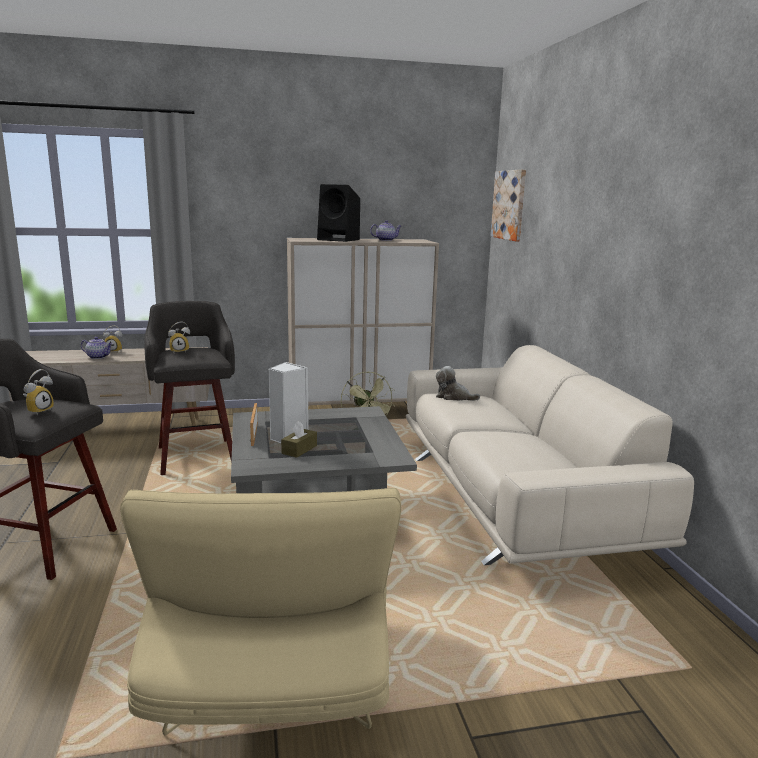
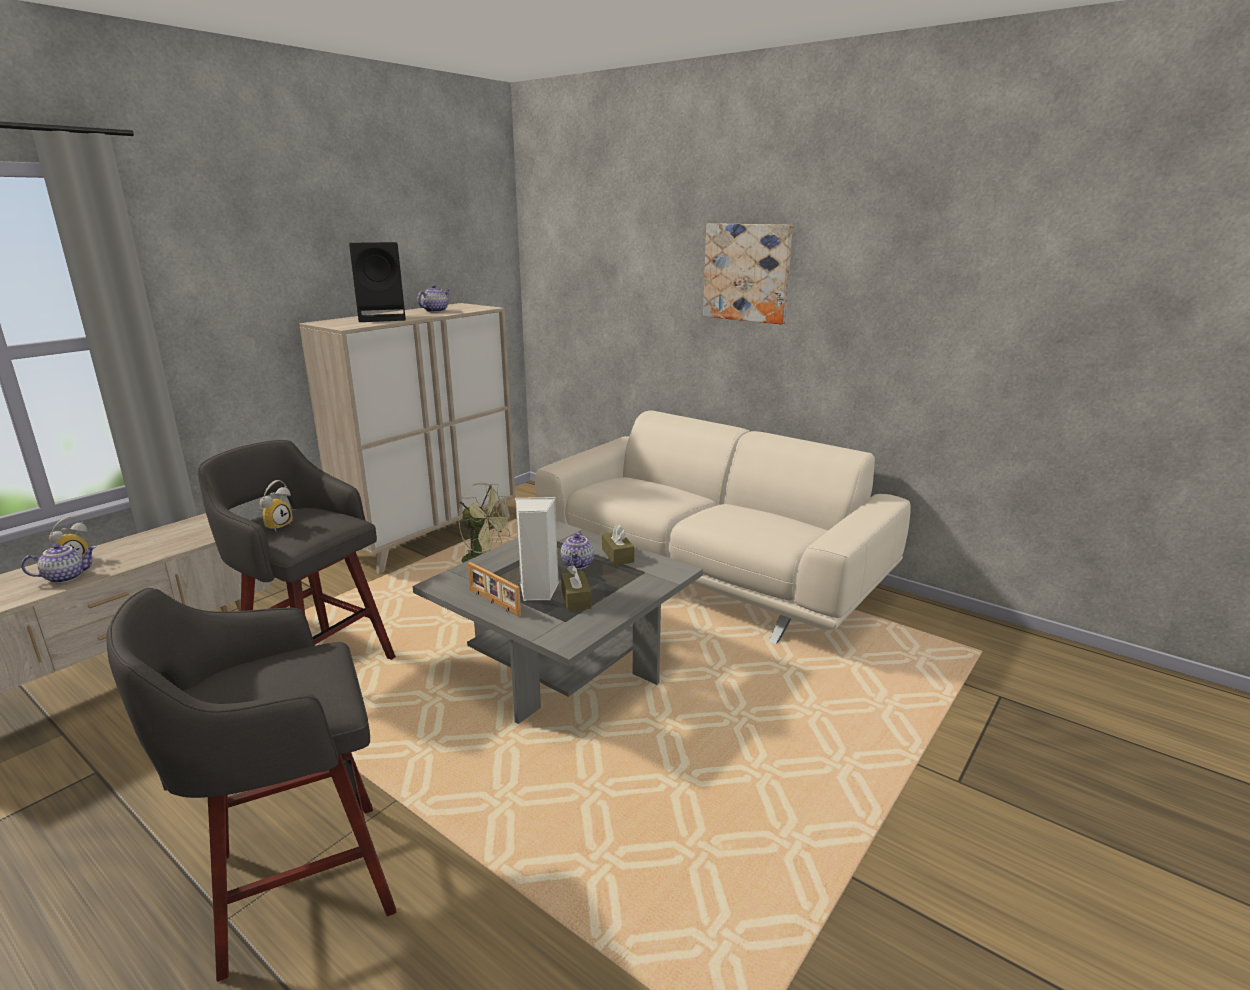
camera: 40 degrees left, 5 degrees up
(39, 411) = (298, 682): alarm clock -> none
(276, 670) = (775, 831): beige armchair -> none
(340, 433) = (578, 564): none -> teapot
(375, 437) = (617, 555): none -> brown tissue box
(453, 397) = (611, 487): plush toy -> none
(509, 205) = (558, 253): picture -> picture (747, 272)

